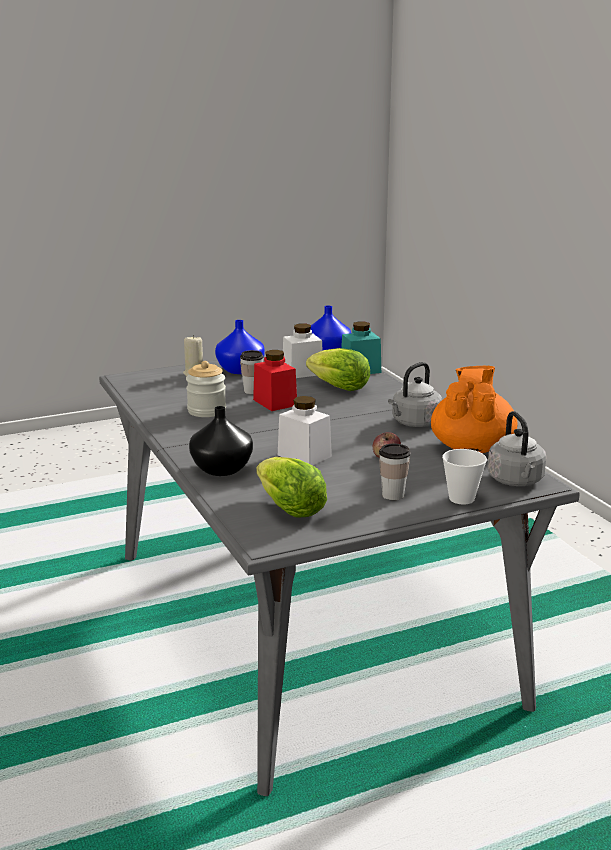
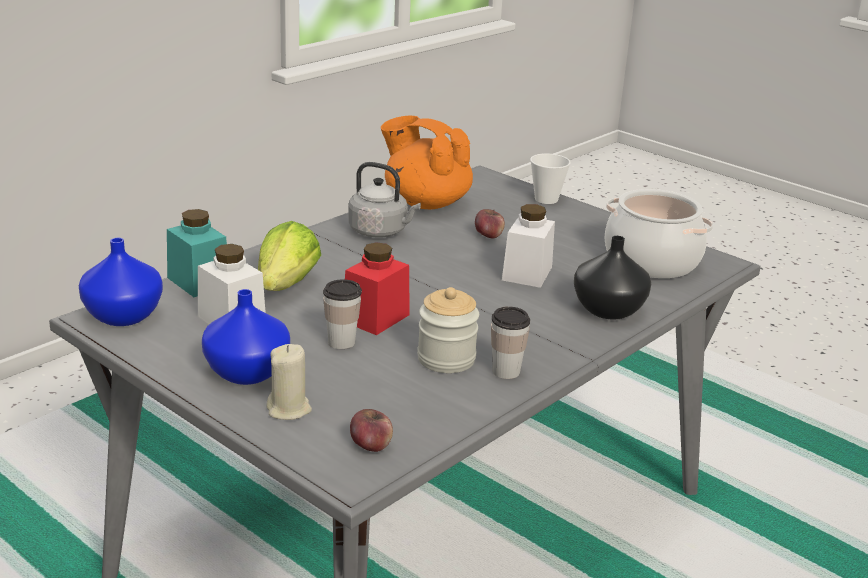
camera: 115 degrees left, 5 degrees up
(143, 383) = (371, 445): none -> apple
(290, 509) = (652, 261): lettuce -> cooking pot
(393, 495) = (571, 224): cup -> cup (506, 371)
(471, 447) = (425, 202): orange teapot -> orange teapot turned 45 degrees clockwise
(516, 481) = (487, 183): grey kettle -> none

